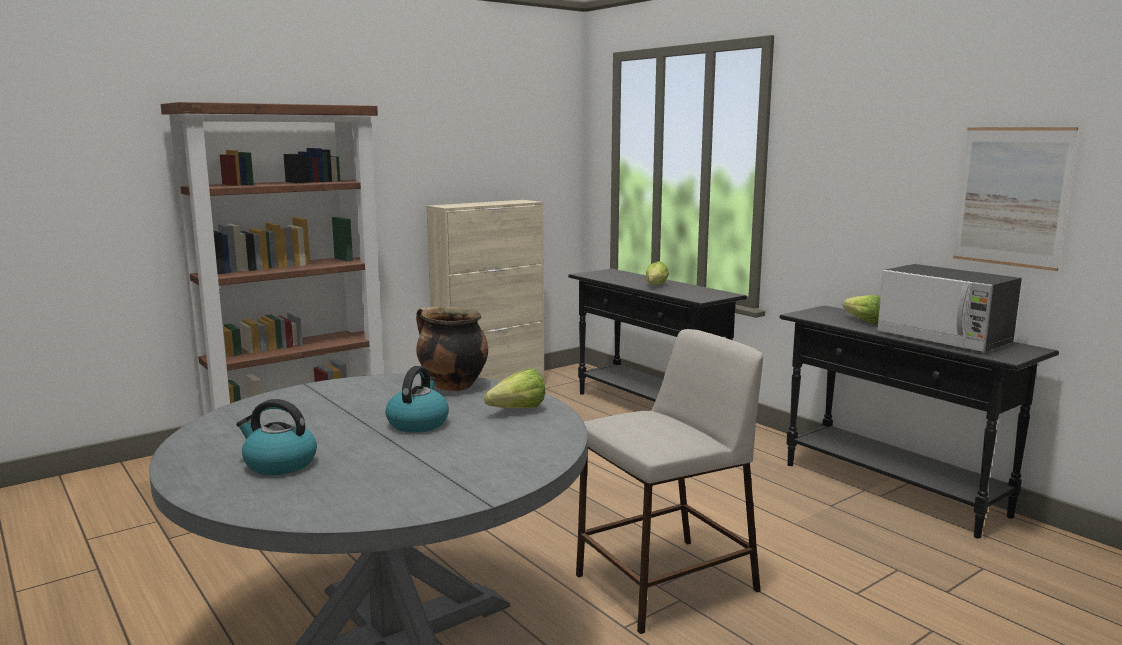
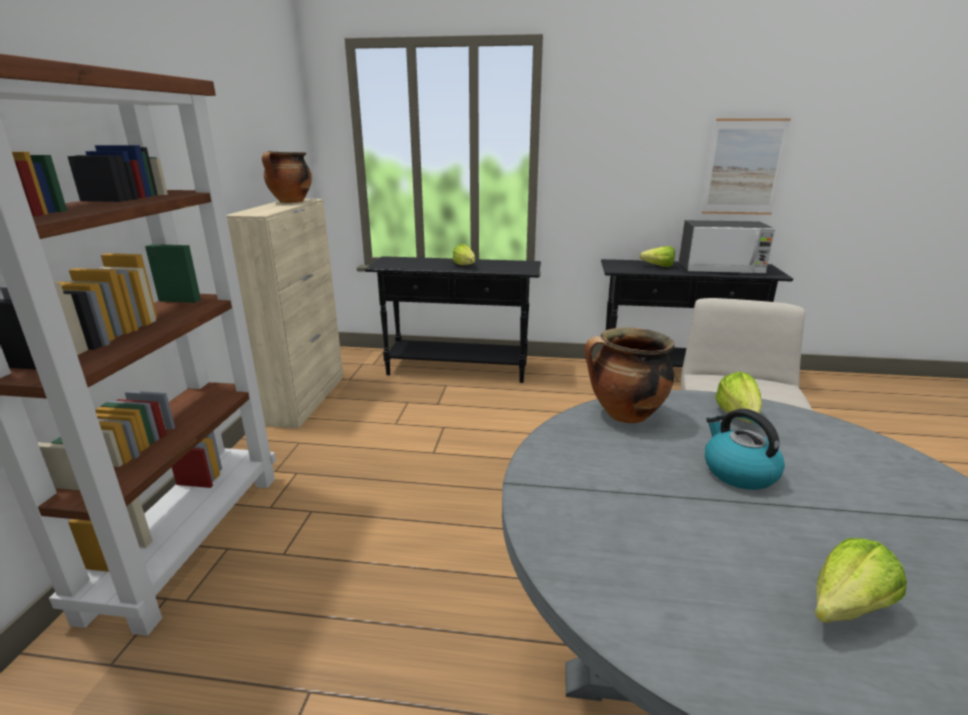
camera: 45 degrees left, 10 degrees up
(279, 464) = (838, 611): kettle -> lettuce
(507, 202) = (291, 202): none -> cooking pot

